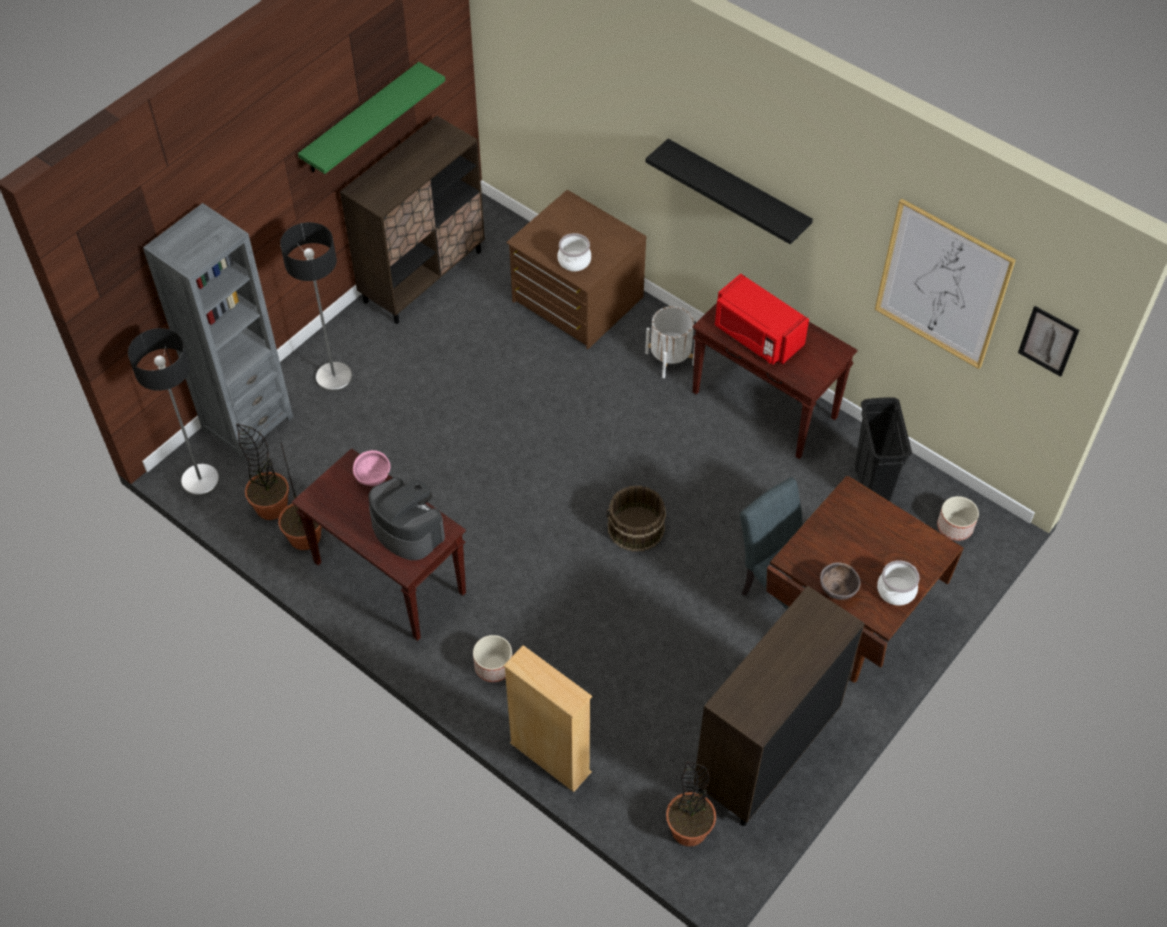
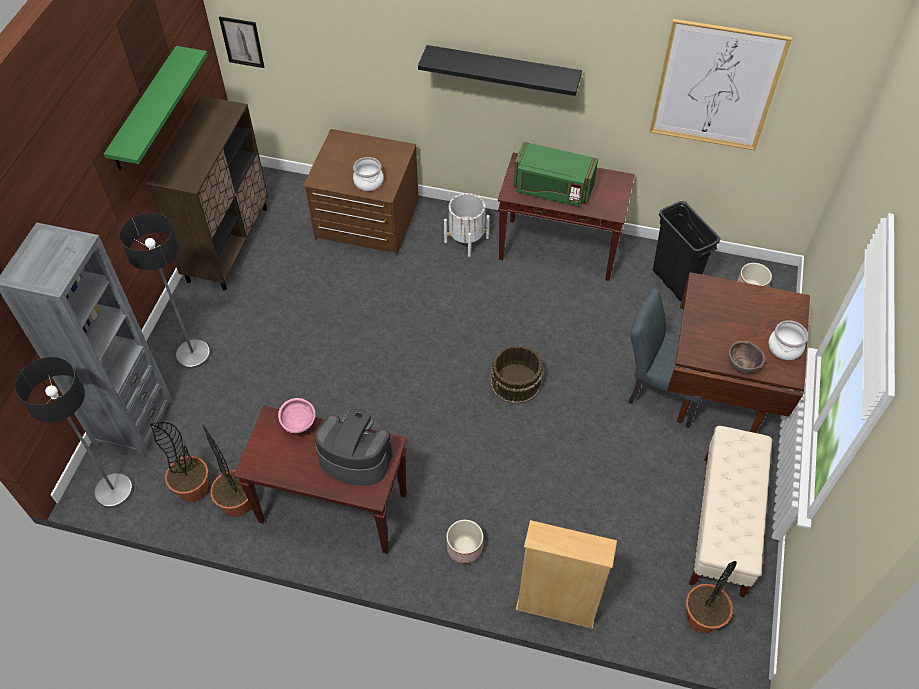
camera: 25 degrees left, 0 degrees up
(757, 336) = (552, 189): red microwave -> green microwave
(766, 753) = (723, 525): brown cabinet -> beige bench
(1048, 341) = (823, 101): picture -> picture (242, 42)

